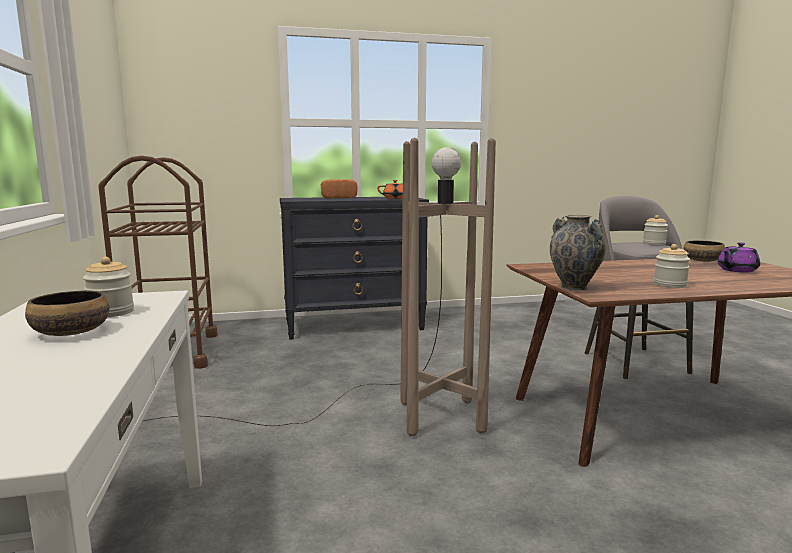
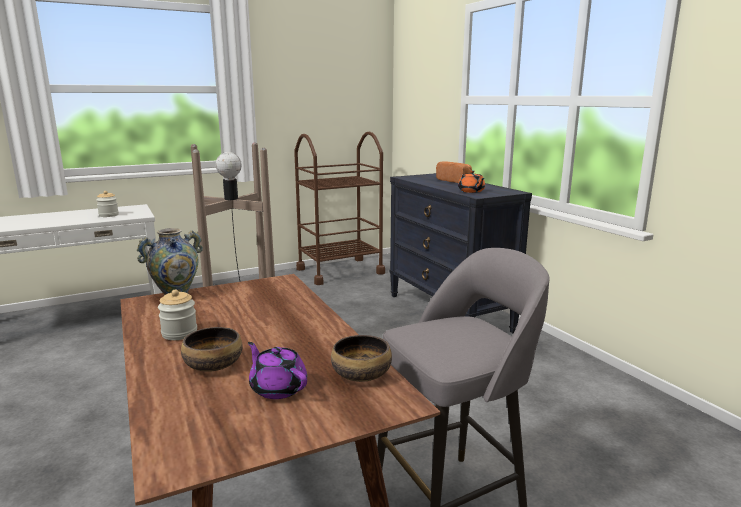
camera: 75 degrees right, 5 degrees up
(70, 332) = (77, 216): bowl -> bowl (213, 364)
(654, 244) = (469, 341): jar -> none

